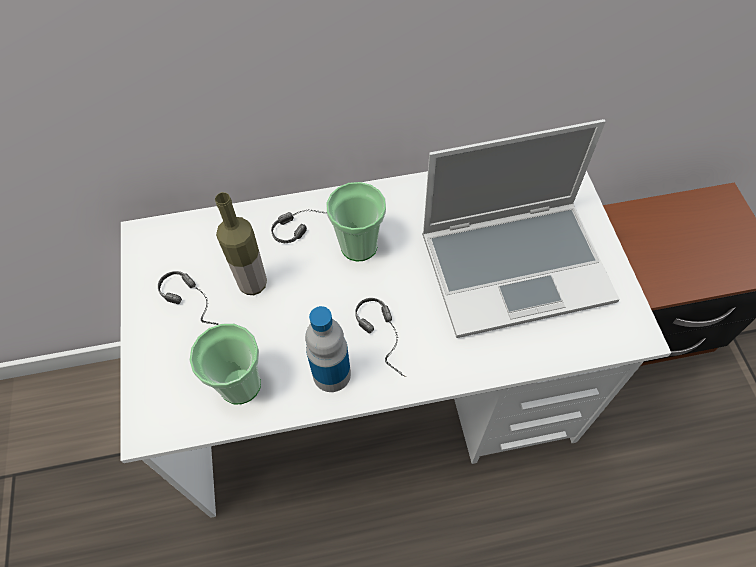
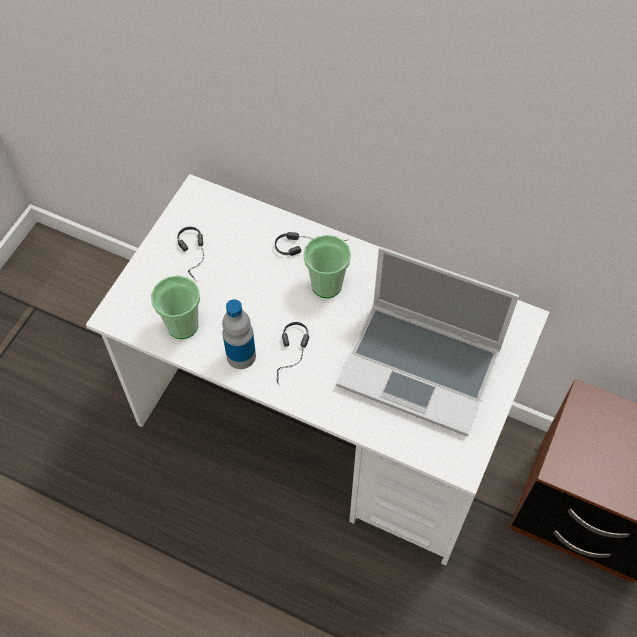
camera: 35 degrees right, 0 degrees up
(253, 284) = (238, 267): bottle -> none

